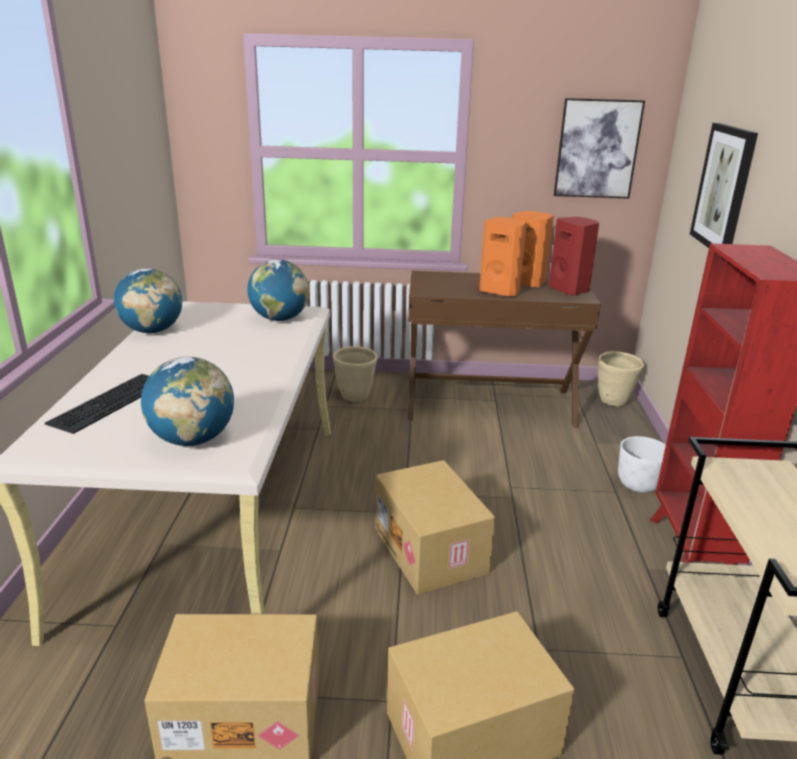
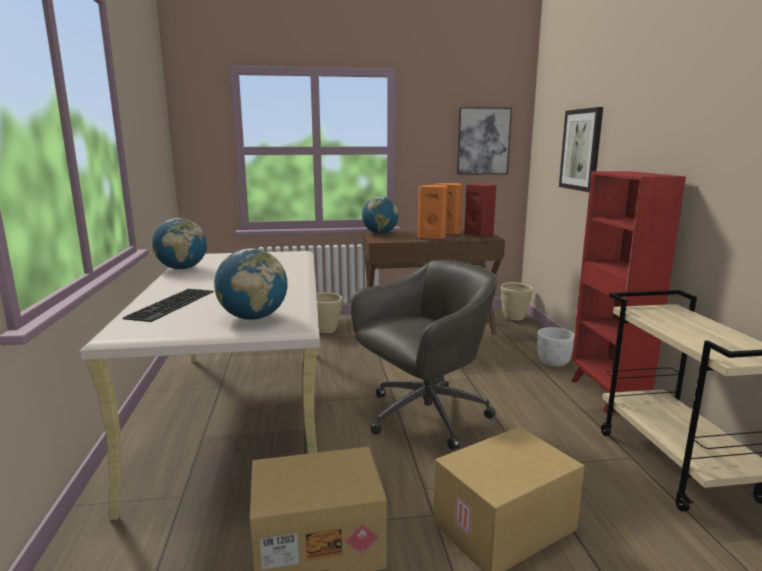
camera: 10 degrees left, 10 degrees down
(279, 319) = (280, 257): globe -> globe (380, 233)
(432, 550) = (423, 416): cardboard box -> grey office chair

